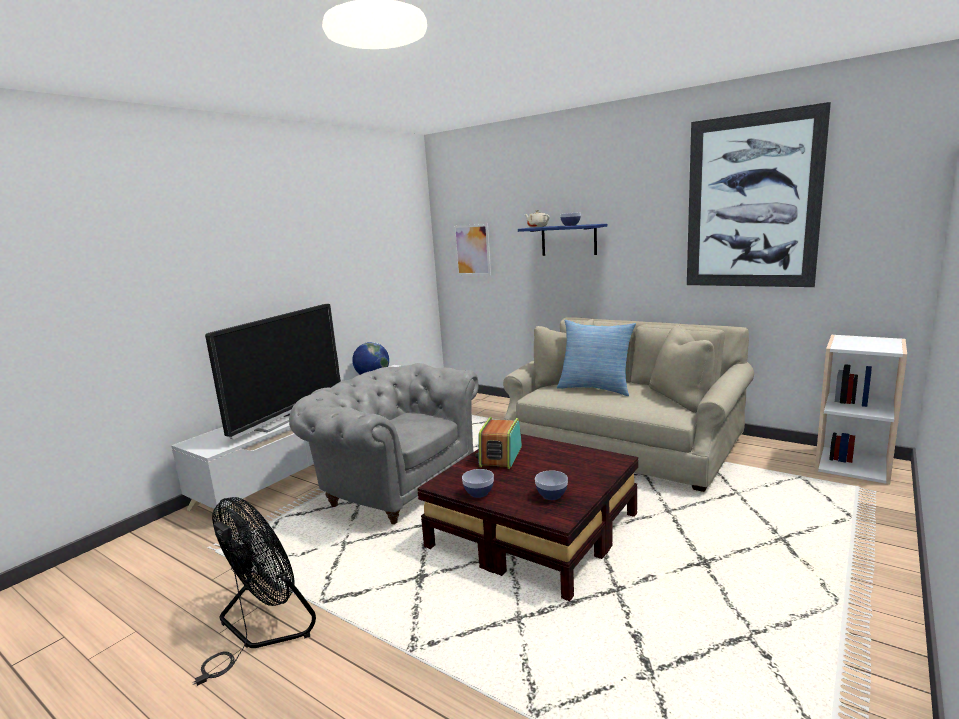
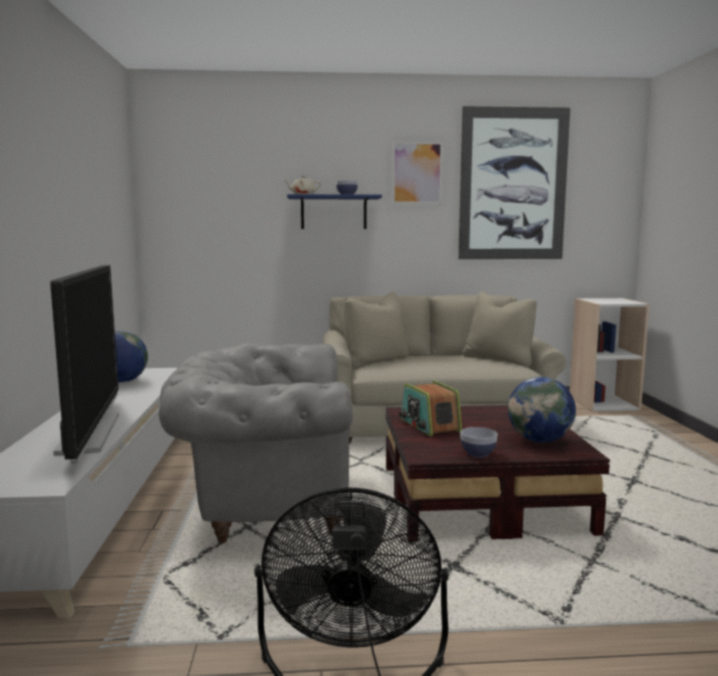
camera: 40 degrees left, 5 degrees down
(472, 250) = (201, 220): picture -> picture (417, 173)
(551, 495) = (540, 440): bowl -> globe
(595, 388) = (421, 360): pillow -> none

